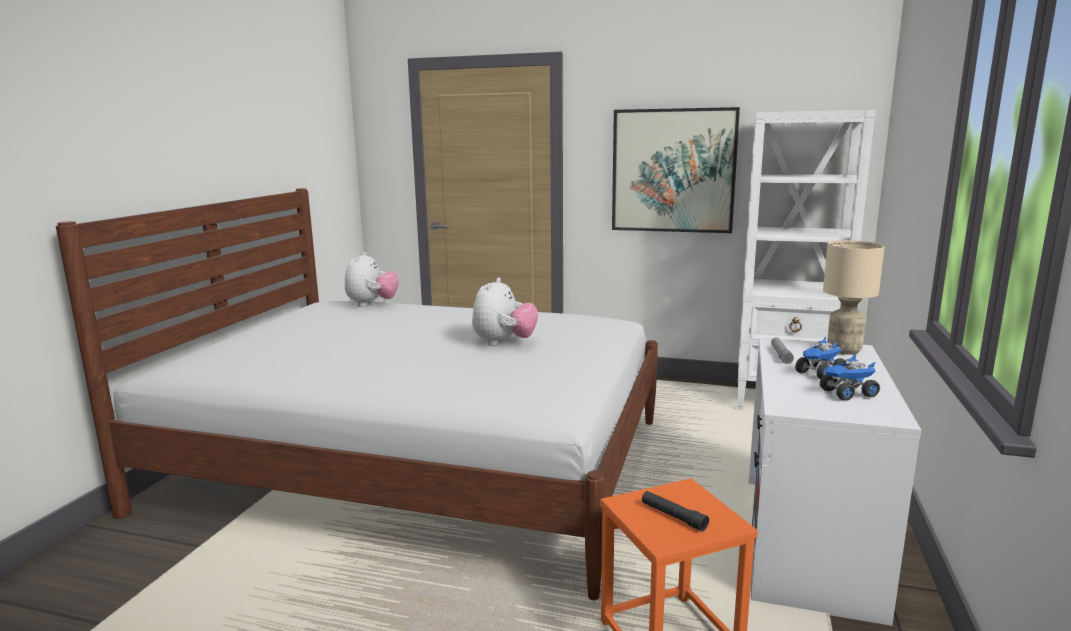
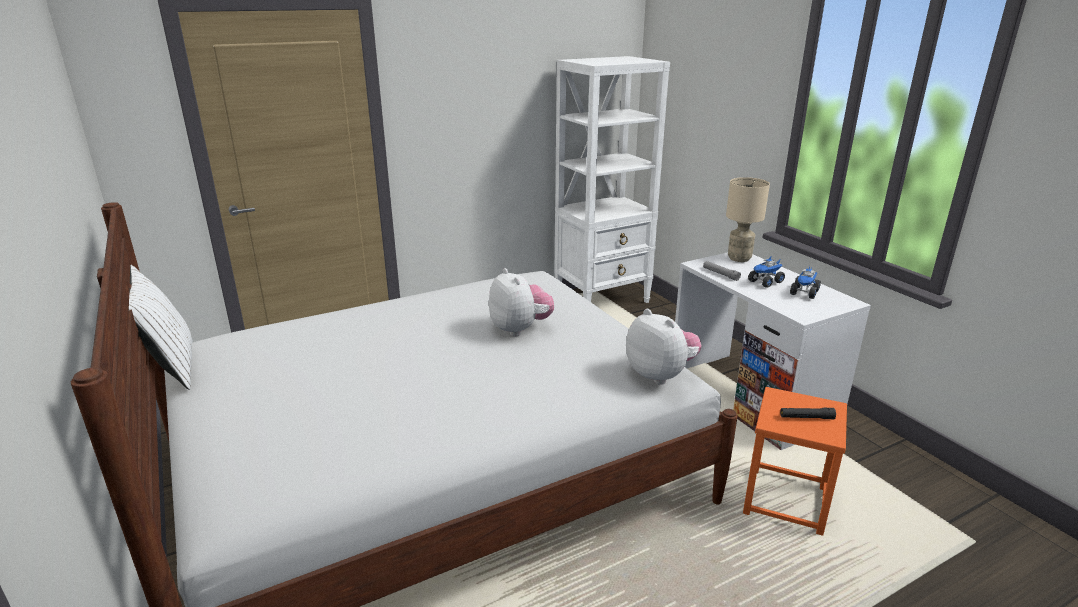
camera: 45 degrees left, 10 degrees up
(291, 307) = (171, 368): none -> white pillow
(372, 304) = (279, 330): plush toy -> plush toy (660, 375)
(673, 171) = (491, 117): picture -> none
(820, 373) = (765, 282): toy truck -> toy truck turned 45 degrees clockwise

